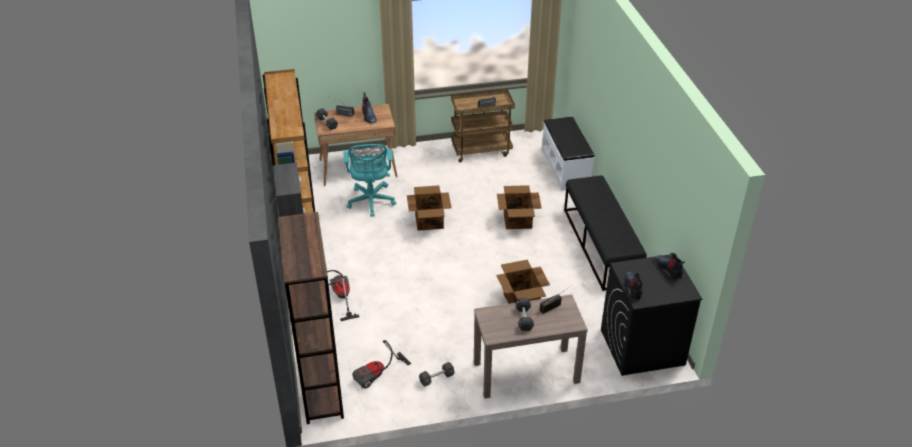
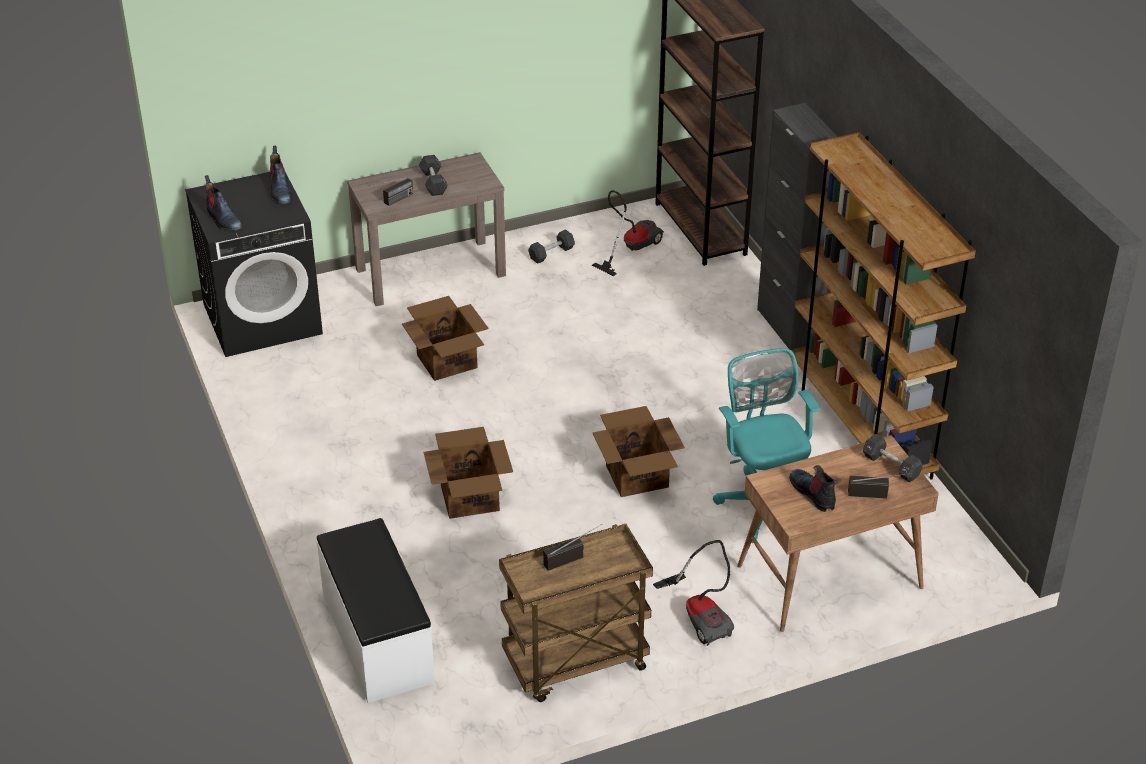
camera: 170 degrees right, 0 degrees up
(341, 297) = (731, 333): vacuum cleaner -> vacuum cleaner (701, 615)
(600, 246) = (312, 465): black bench -> none

